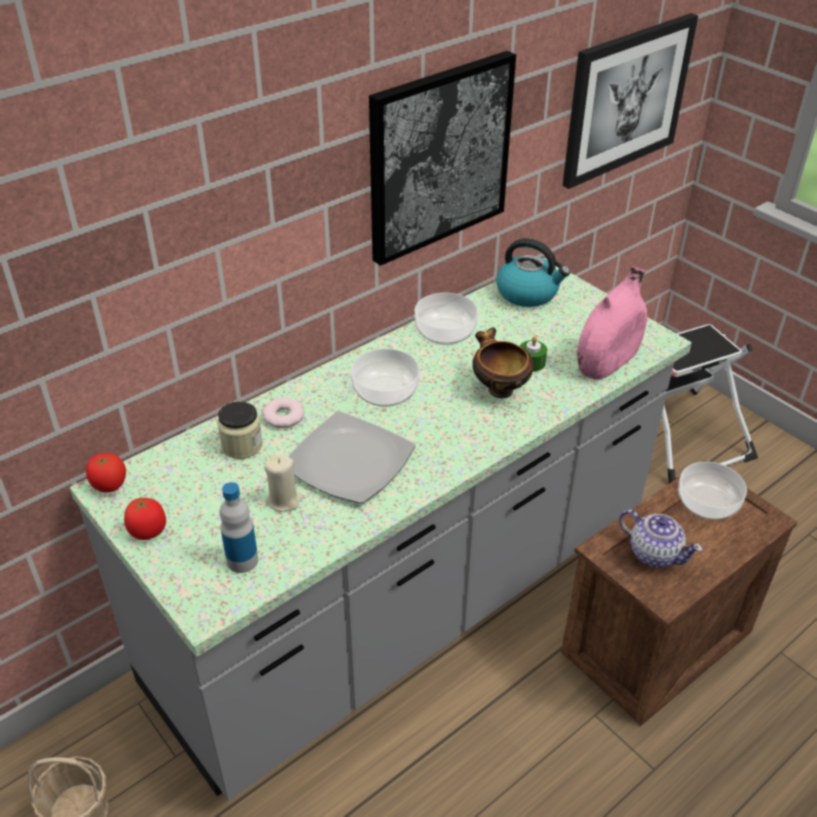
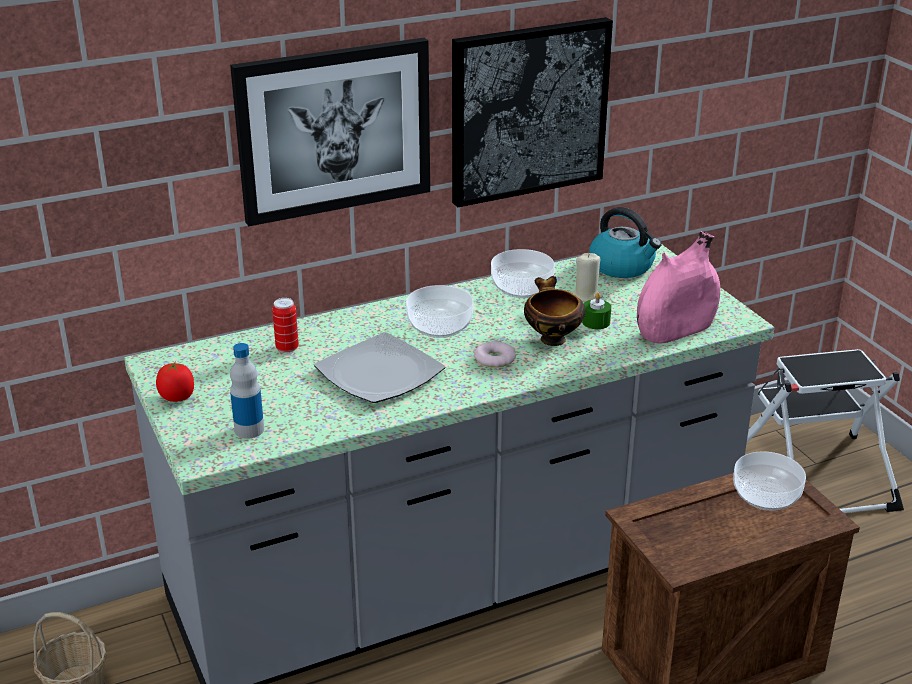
camera: 15 degrees right, 10 degrees down
(109, 486) = (158, 360): tomato -> none
(242, 445) = (287, 348): jar -> can
(283, 416) = (335, 332): donut -> donut (495, 359)
(284, 500) = (306, 393): beige candle -> beige candle (586, 296)
(626, 99) = (757, 87): picture -> picture (334, 130)
(654, 553) = (686, 528): teapot -> none

